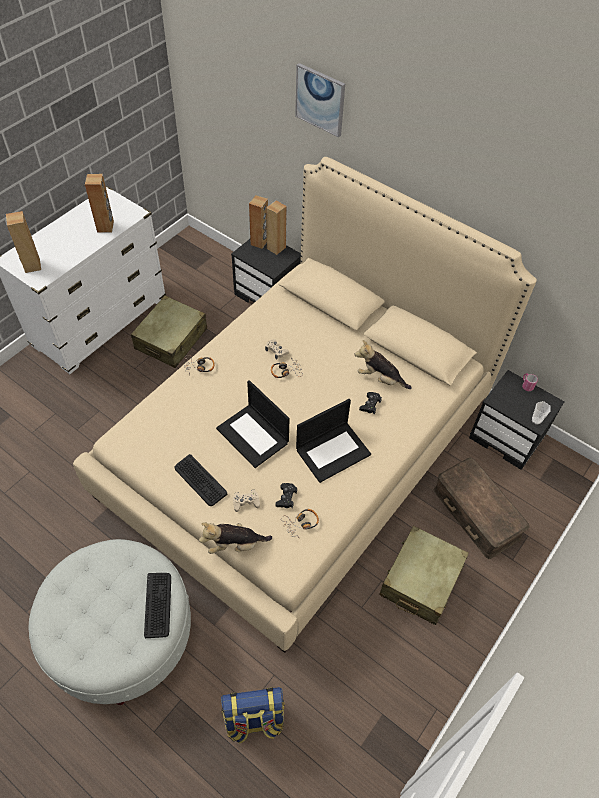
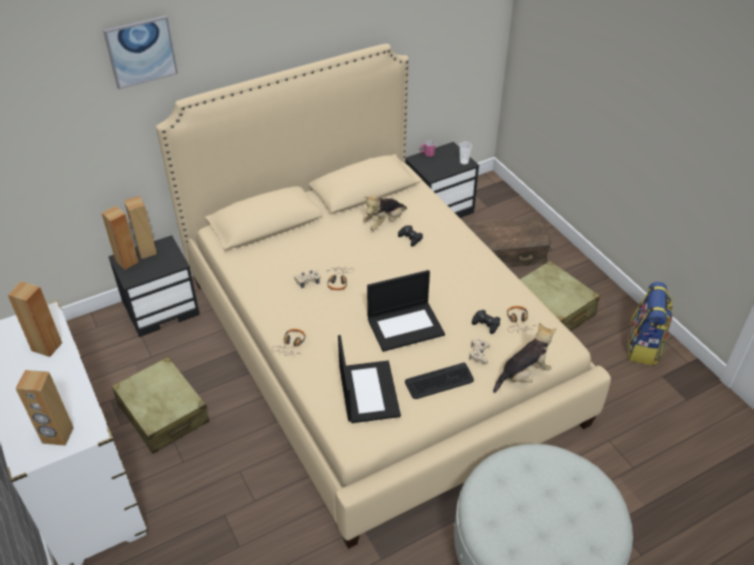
camera: 65 degrees left, 10 degrees down
(158, 605) = (556, 464): keyboard -> none
(235, 545) = (523, 375): plush toy -> plush toy turned 135 degrees counterclockwise
(254, 720) = (648, 468): backpack -> backpack (644, 347)
(333, 451) = (449, 277): laptop -> laptop (368, 391)

